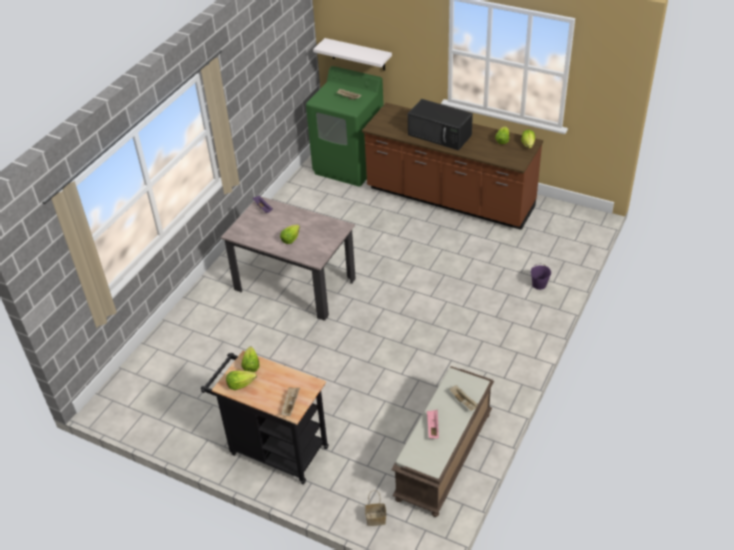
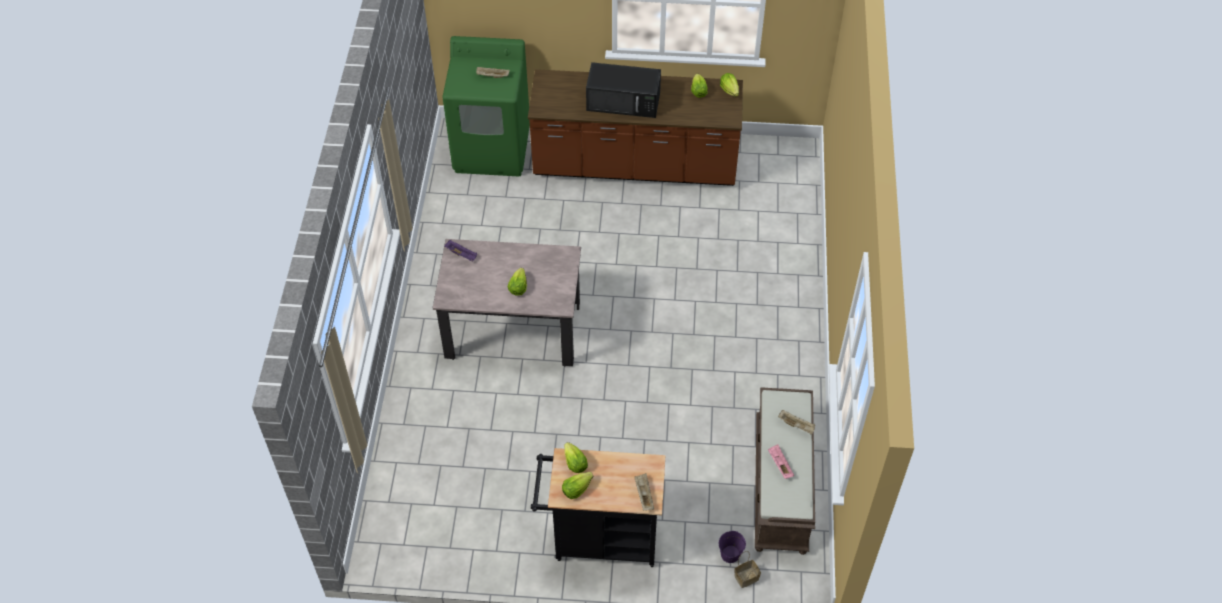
camera: 25 degrees left, 10 degrees up
(358, 54) = (487, 17): white shelf -> none
(539, 285) = (784, 251): purple bucket -> purple bucket (730, 554)

